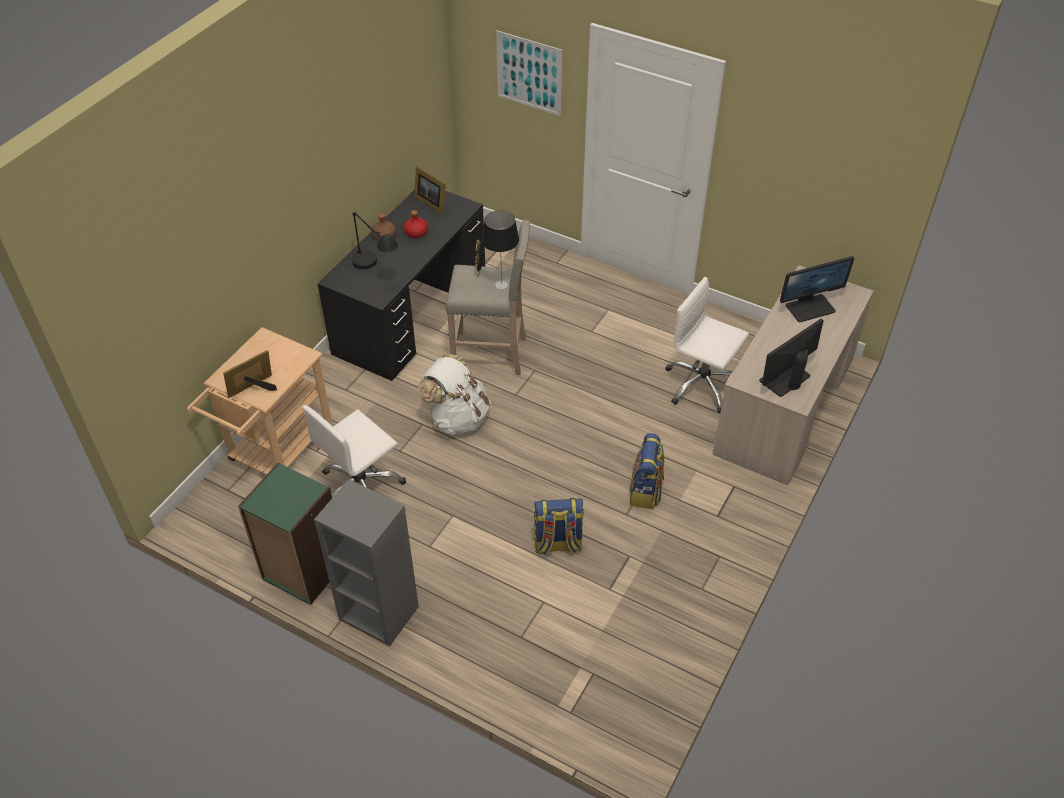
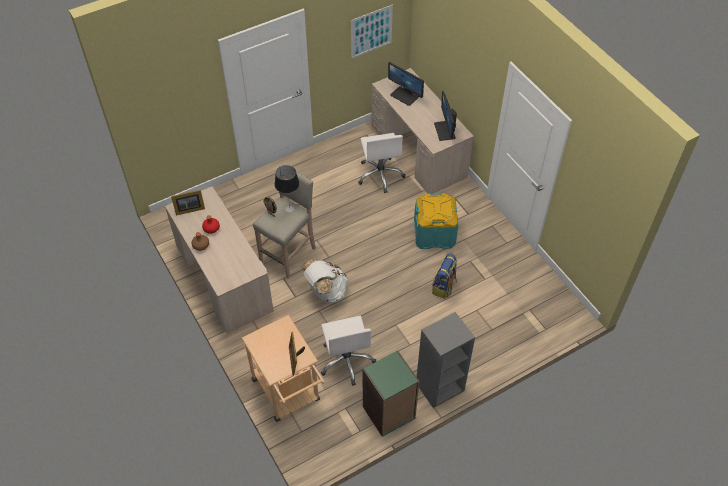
camera: 60 degrees left, 5 degrees up
(376, 272) = (232, 262): black table lamp -> none
(412, 313) = (224, 277): black desk -> beige desk
(529, 73) = (183, 95): picture -> picture (371, 31)
(645, 491) = (434, 234): backpack -> turquoise storage box
(701, 385) = (380, 175): white office chair -> white office chair turned 75 degrees counterclockwise
(810, 307) = (404, 96): monitor -> monitor turned 120 degrees clockwise

